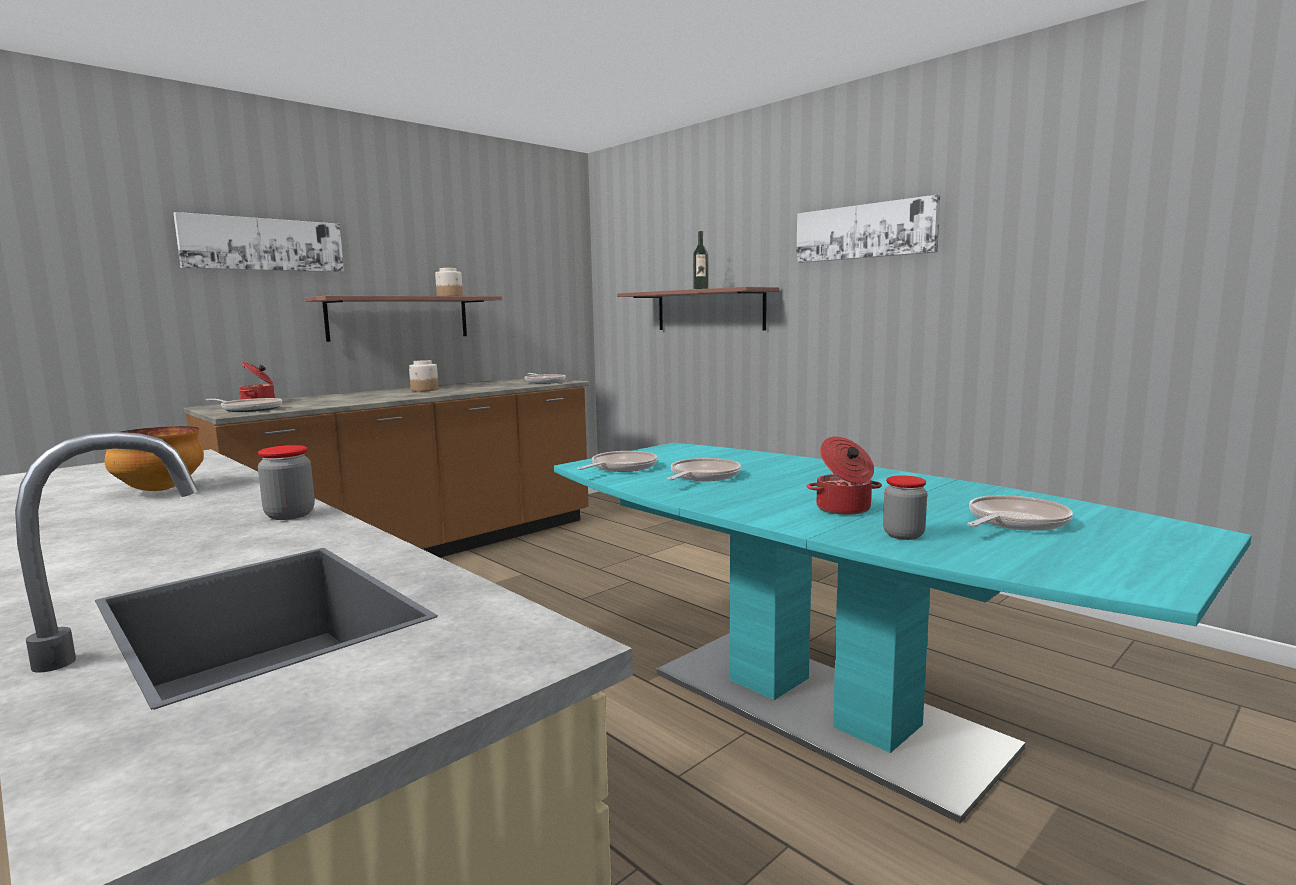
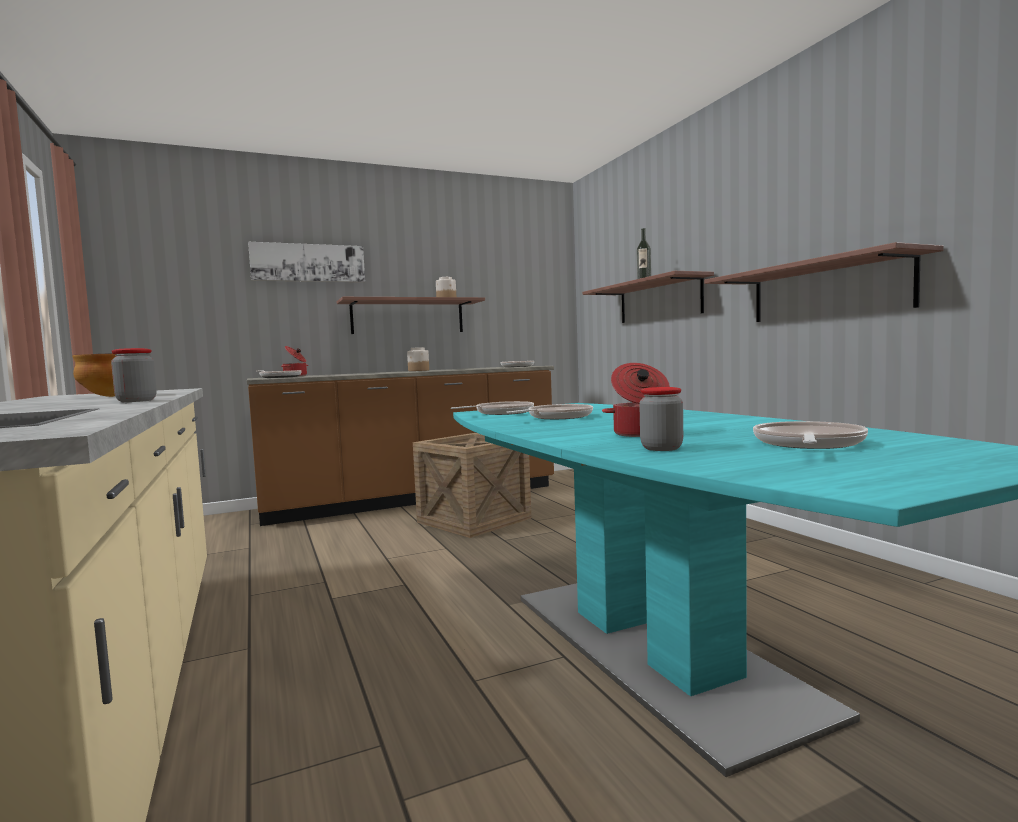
camera: 20 degrees right, 5 degrees down
(526, 575) = (474, 520): none -> crate
(864, 231) = (785, 207): picture -> none
(906, 323) = (827, 290): none -> shelf
(1014, 522) = (807, 444): frying pan -> frying pan turned 45 degrees counterclockwise

